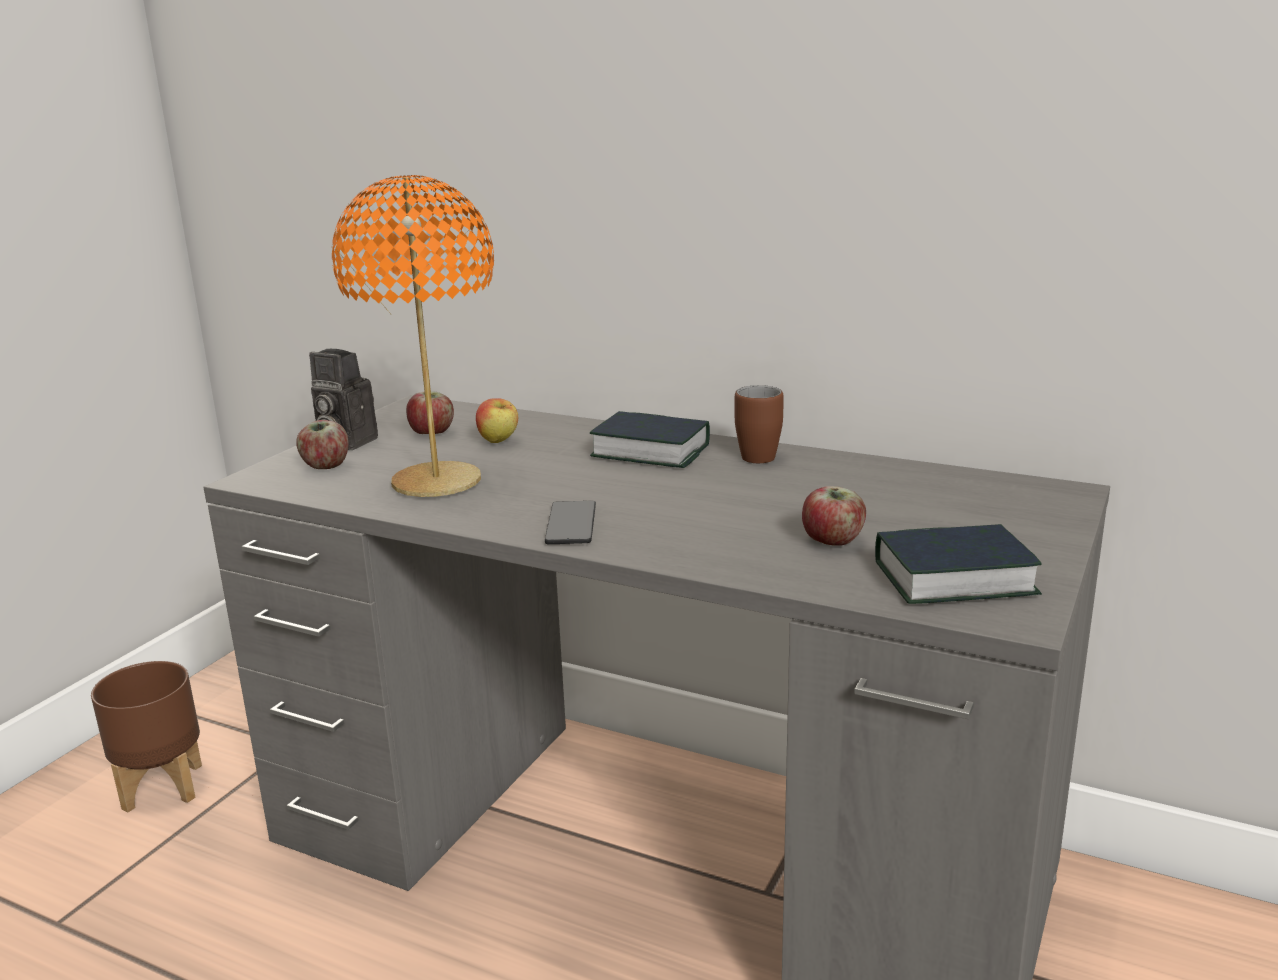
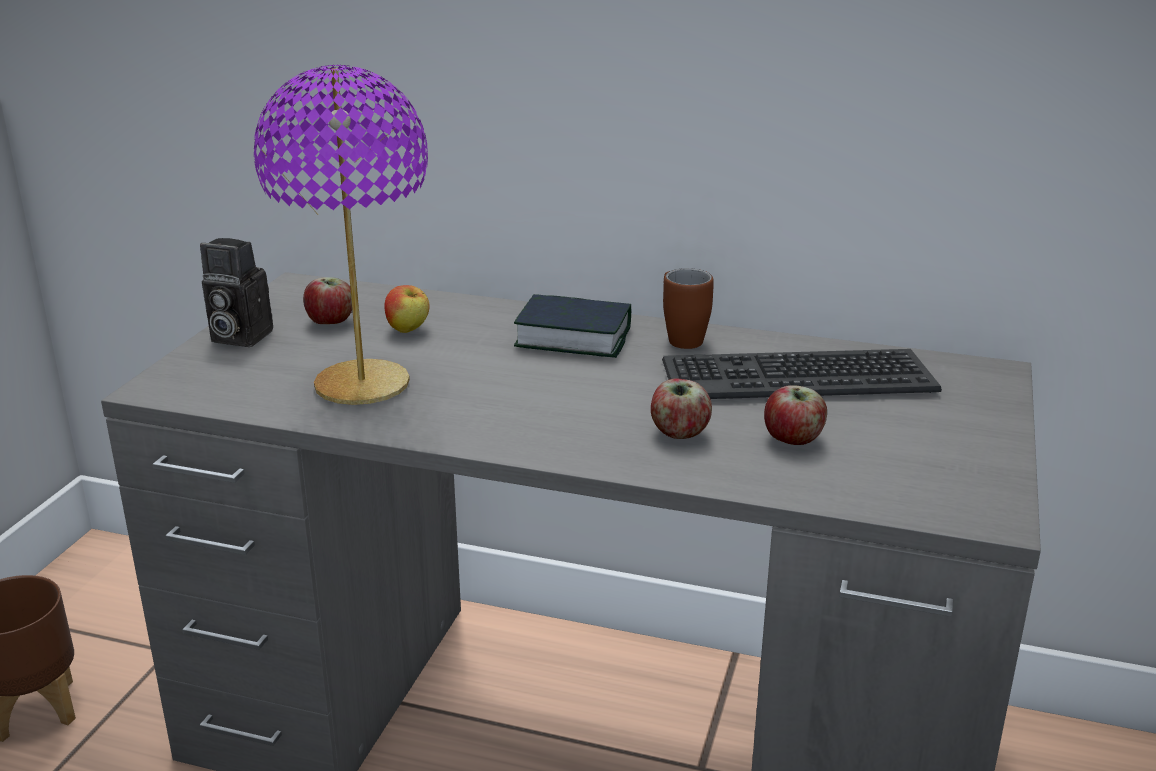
camera: 10 degrees left, 5 degrees up
(325, 466) = (230, 369): apple -> apple (679, 433)
(438, 483) = (363, 386): orange table lamp -> purple table lamp
(571, 524) = (525, 431): phone -> none
(858, 489) = (797, 376): none -> keyboard
(953, 578) = (920, 476): book -> none

